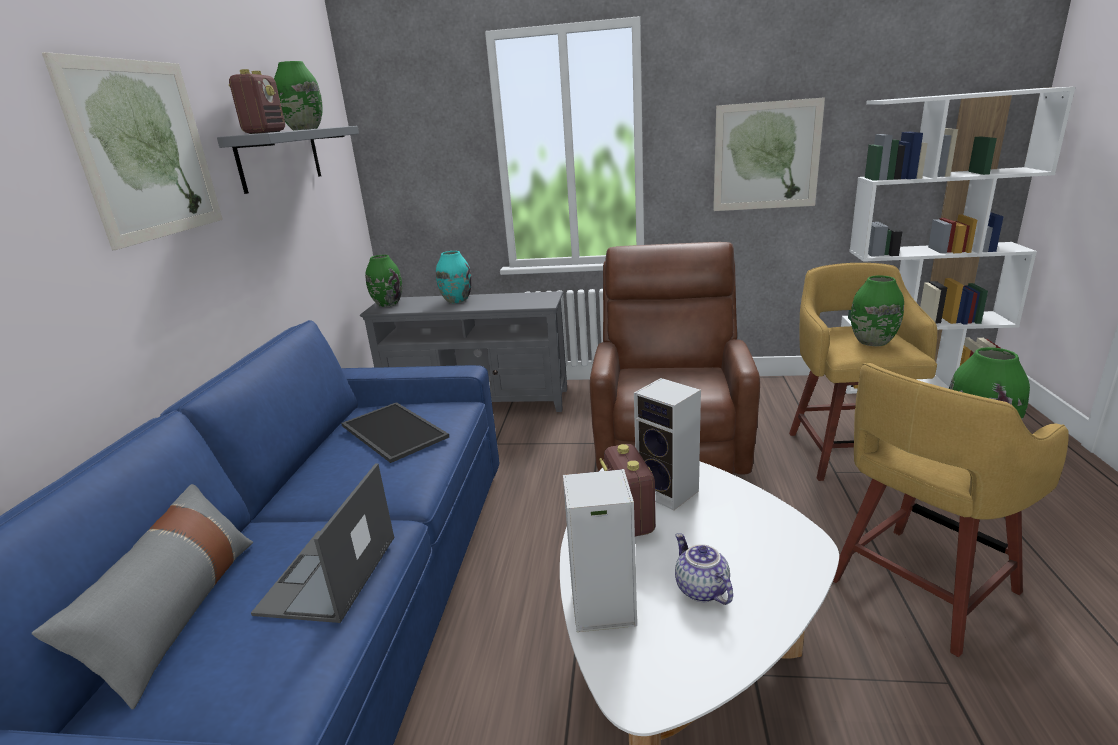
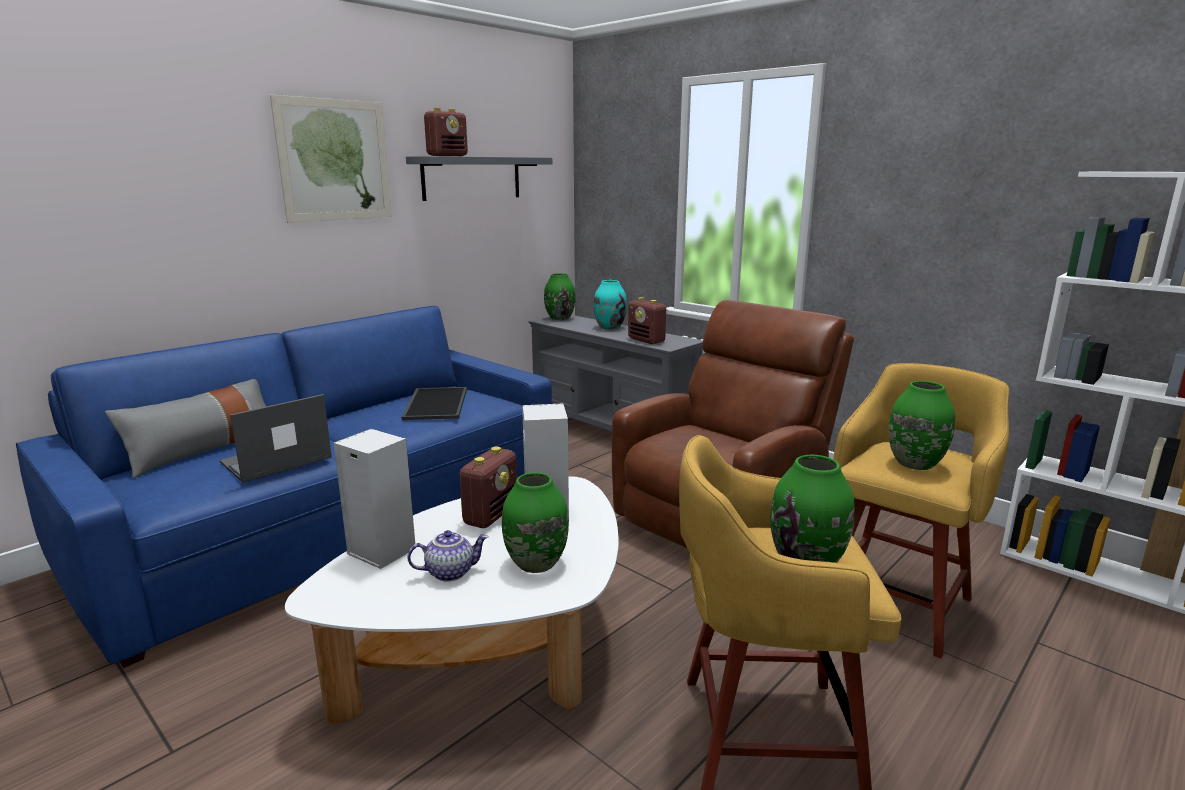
camera: 35 degrees right, 5 degrees down
(304, 129) = (496, 156): green vase -> green vase (535, 563)
(516, 303) = (646, 340): none -> radio
(700, 589) = (450, 572): teapot -> teapot turned 60 degrees clockwise
(766, 156) = (951, 229): picture -> none

